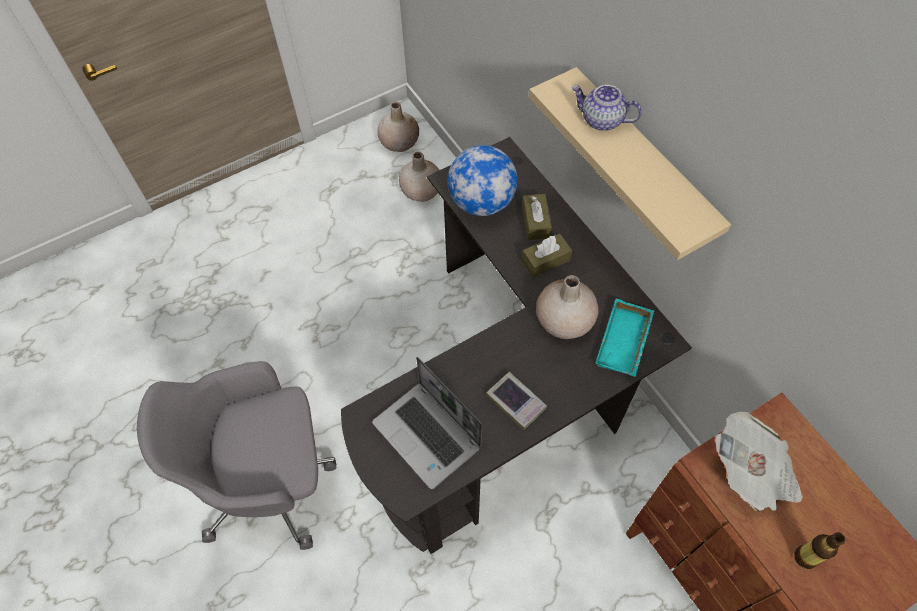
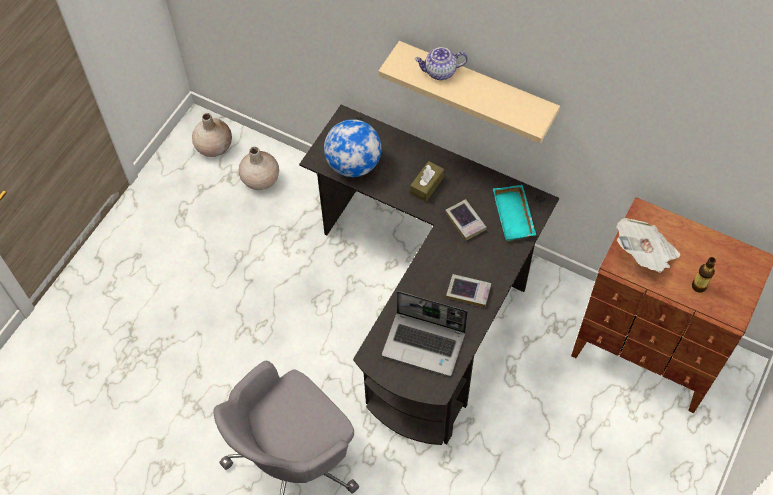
camera: 30 degrees left, 0 degrees up
(535, 222) = (402, 161): brown tissue box -> none
(563, 320) = (465, 221): beige vase -> book

